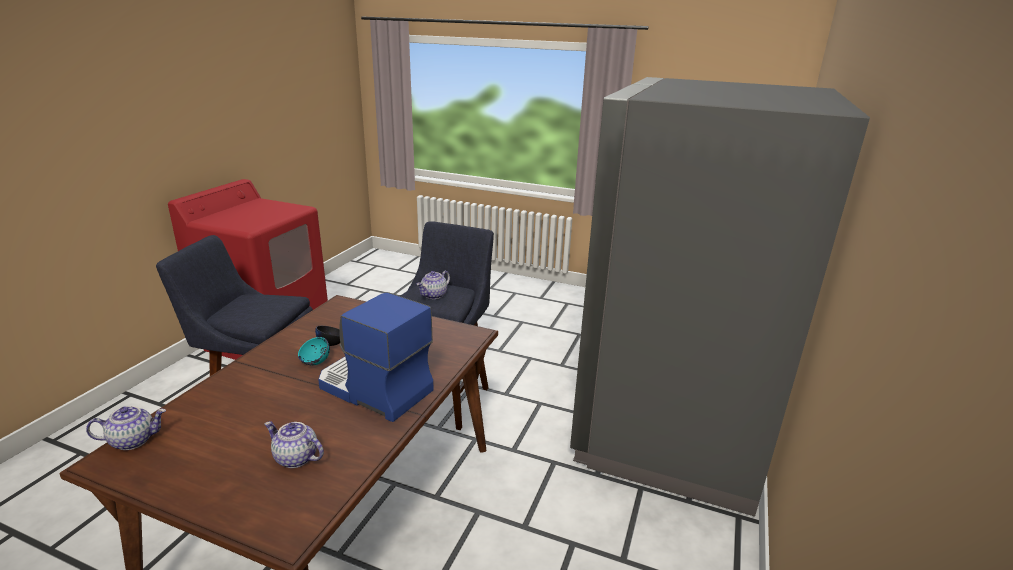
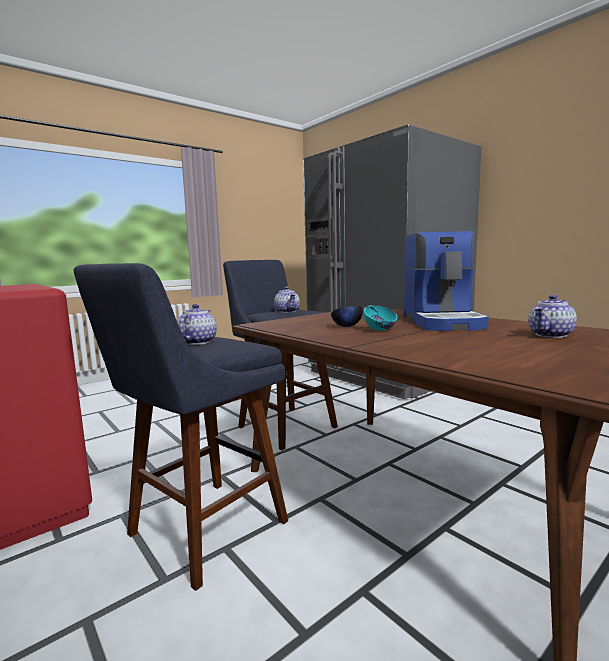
camera: 60 degrees left, 15 degrees down
(133, 440) = (526, 376): teapot -> teapot (197, 342)
(373, 389) = (443, 322): coffee machine -> coffee machine turned 60 degrees counterclockwise

